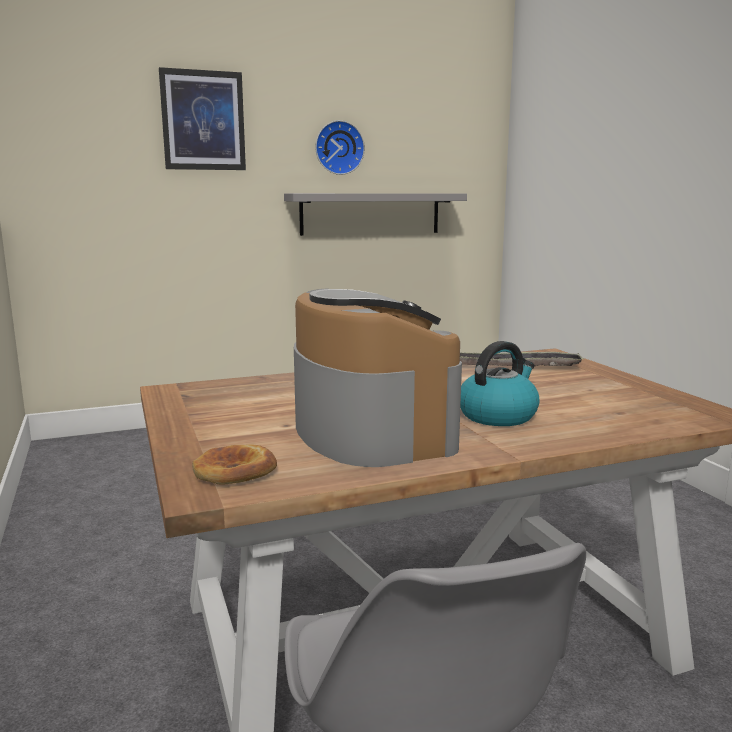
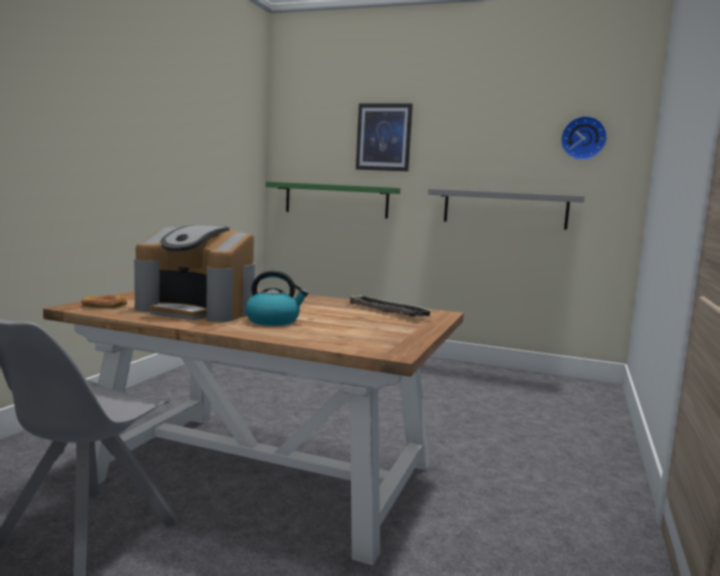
camera: 40 degrees right, 5 degrees down
(137, 217) = (336, 200): none -> green shelf
(338, 148) = (481, 156): wall clock -> wall clock (583, 138)
(369, 430) = (198, 310): coffee machine -> coffee machine turned 90 degrees clockwise

